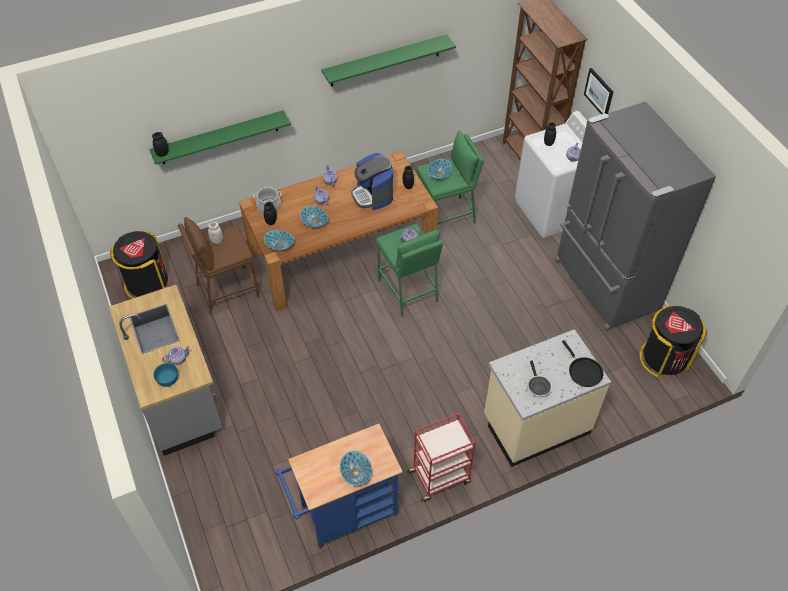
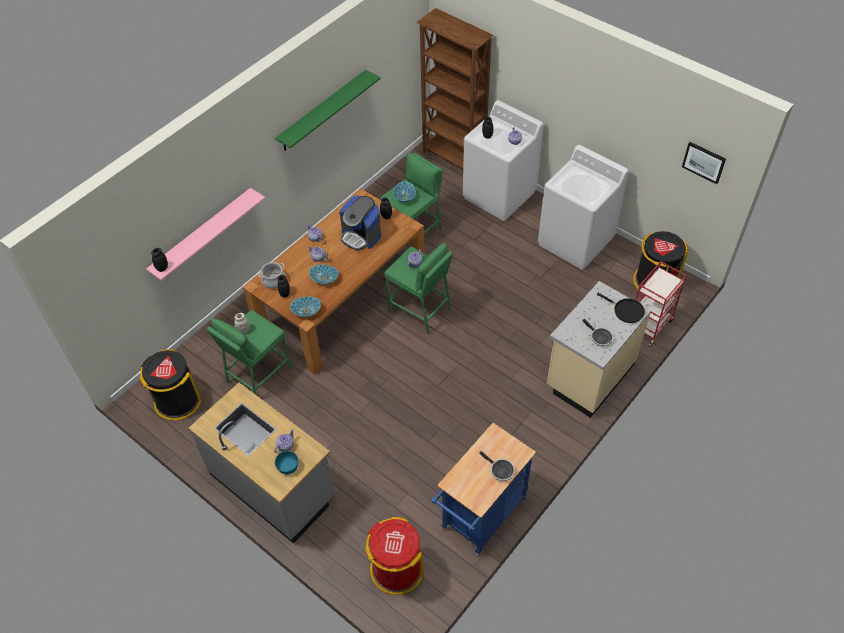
camera: 25 degrees left, 0 degrees up
(219, 138) = (202, 234): green shelf -> pink shelf
(227, 290) = (258, 375): brown stool -> green stool
(237, 524) = (396, 569): none -> red trash can
(355, 473) = (500, 470): bowl -> frying pan
(440, 476) = (540, 451): red cart -> red cart (649, 325)
(599, 92) = (517, 78): picture -> picture (704, 162)
(604, 285) = (576, 241): grey fridge -> white washing machine

